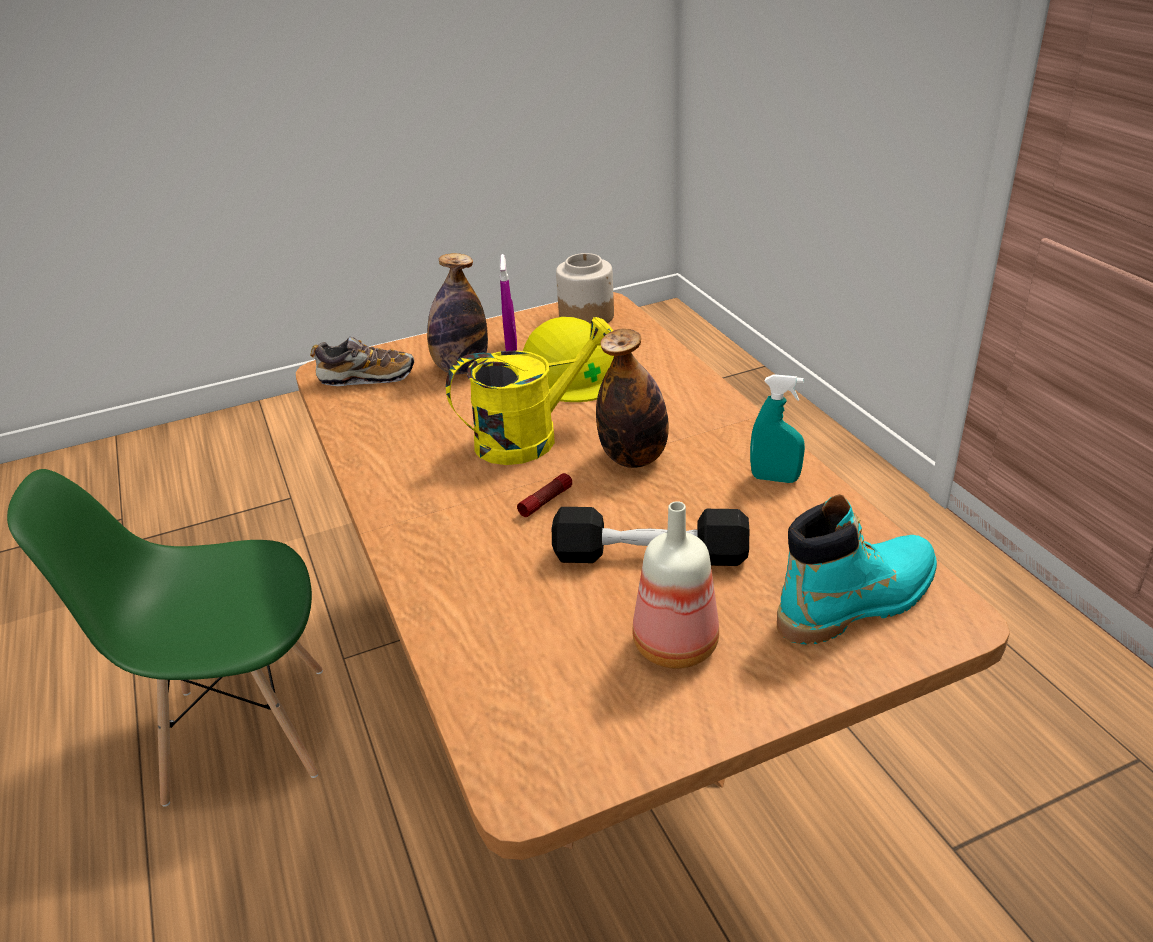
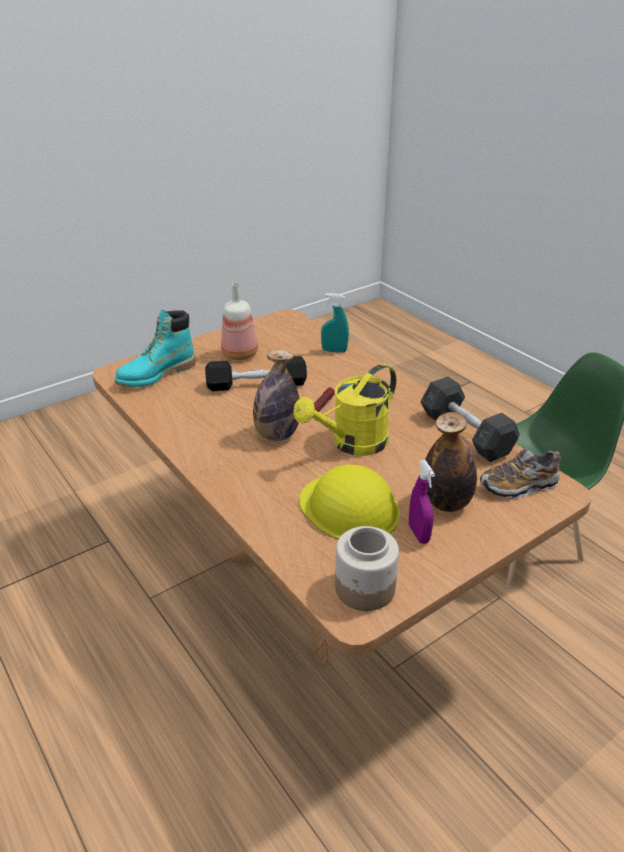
camera: 165 degrees right, 0 degrees up
(365, 439) = (465, 433): none -> grey dumbbell
(775, 478) = (186, 429): turquoise spray bottle -> turquoise spray bottle (334, 351)

